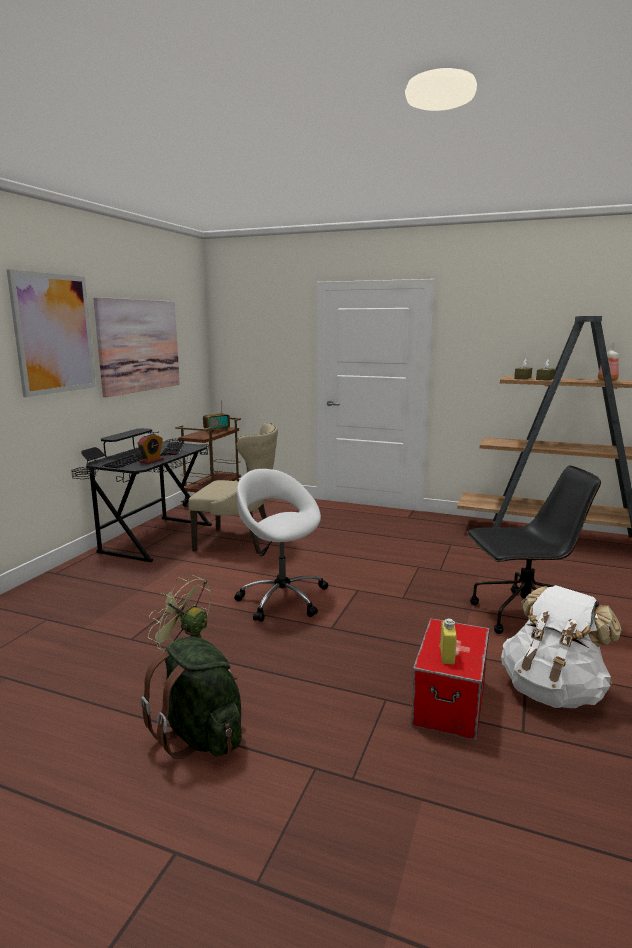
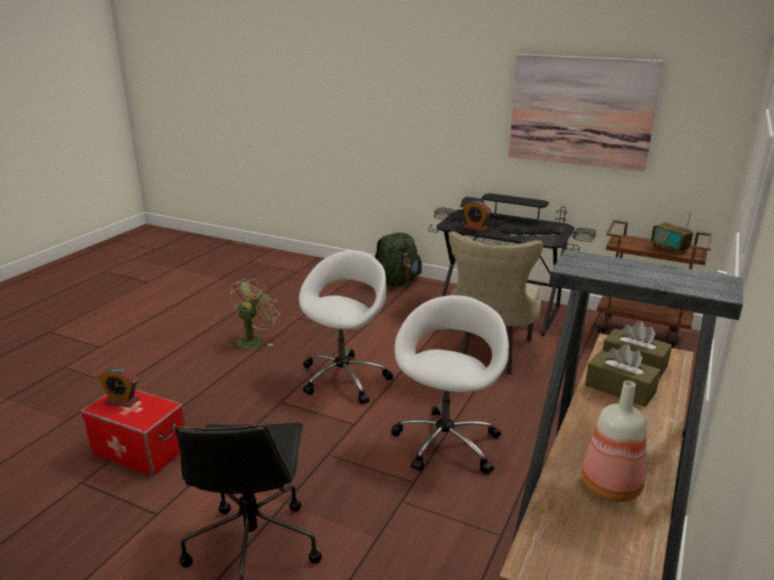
camera: 95 degrees right, 10 degrees up
(54, 334) = (462, 87): picture -> none
(200, 735) = (176, 348): green backpack -> green backpack (396, 282)
(368, 557) = (447, 442): none -> white office chair
(447, 655) = (122, 401): yellow bottle -> alarm clock
(552, 691) = (112, 520): white backpack -> none

